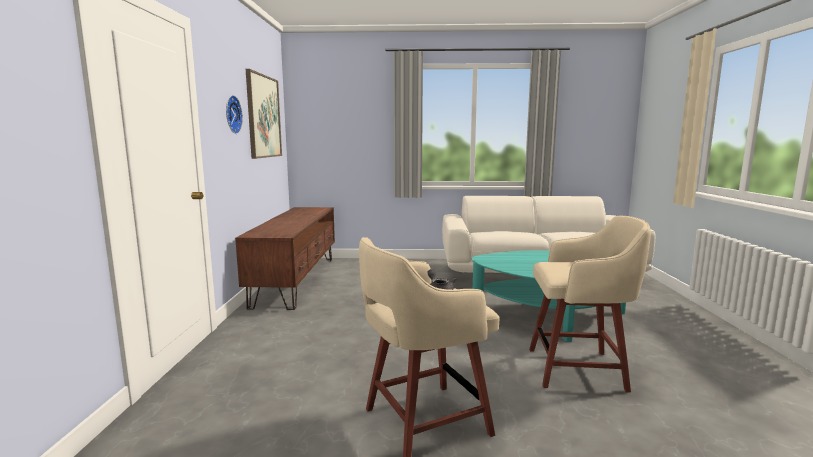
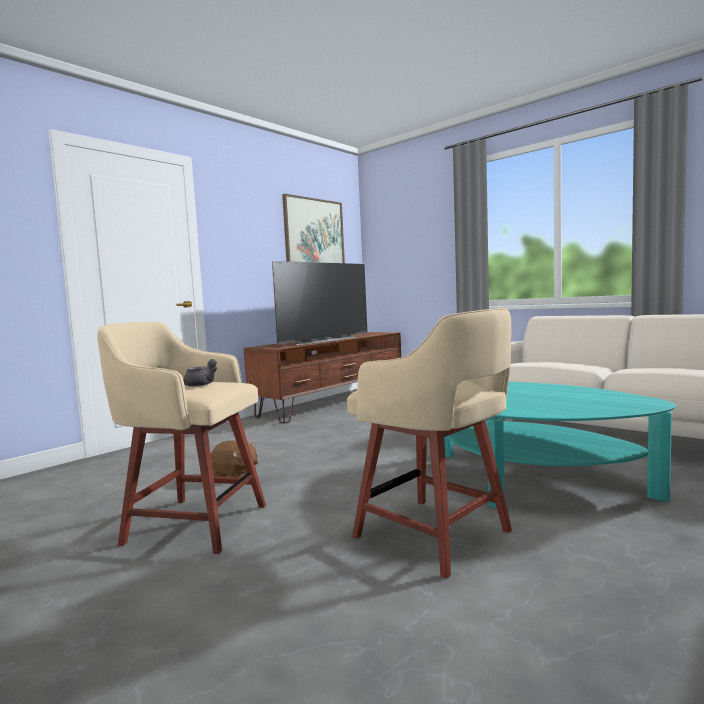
camera: 40 degrees right, 5 degrees down
(231, 114) = (253, 236): wall clock -> none
(294, 222) = (323, 340): none -> television
(360, 370) = (235, 475): none -> brown plush toy

